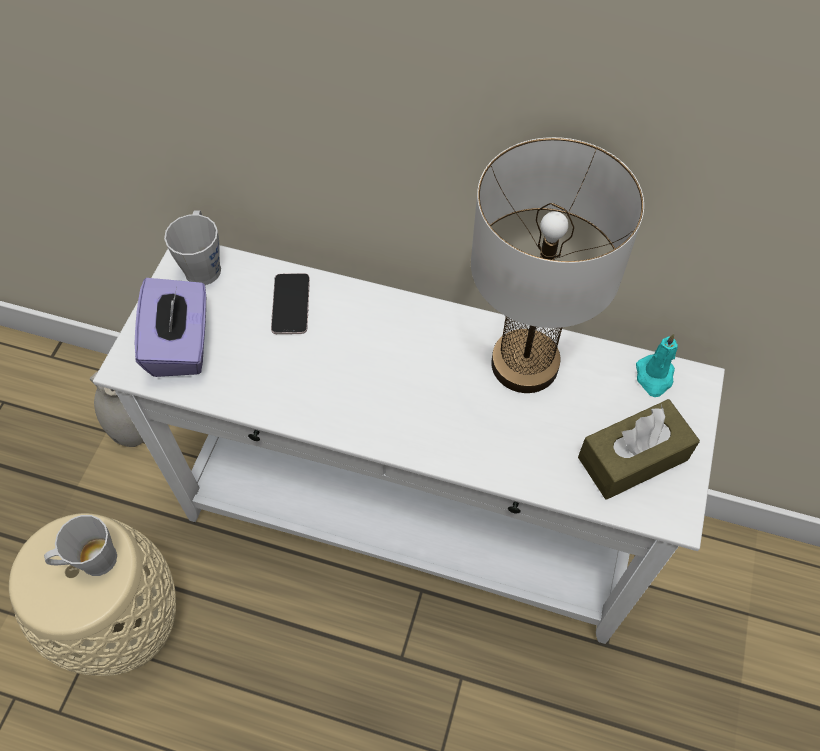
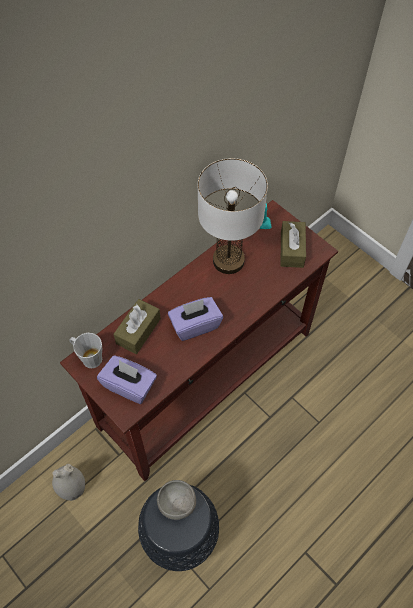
camera: 60 degrees left, 0 degrees up
(91, 561) = (178, 505): grey mug -> grey bowl
(124, 621) = (180, 537): beige stool -> black stool
(291, 304) = (138, 331): phone -> brown tissue box
(353, 379) = (195, 325): none -> purple tissue box
(412, 515) = (206, 377): white console table -> brown console table

